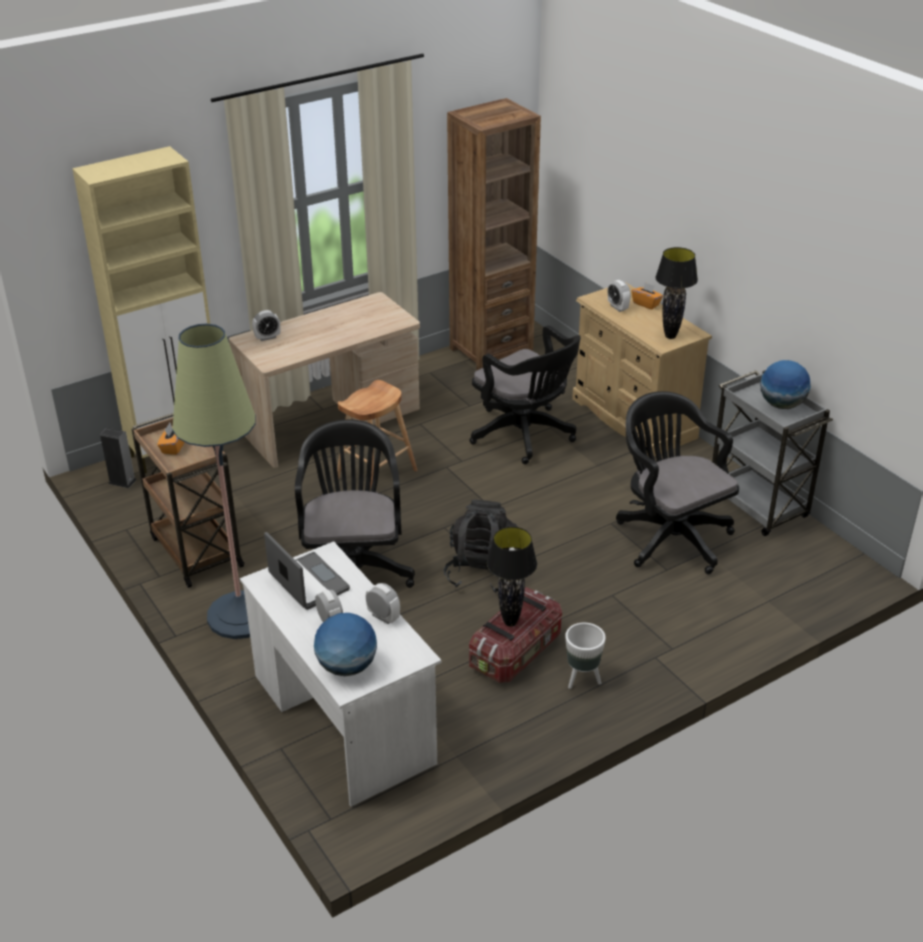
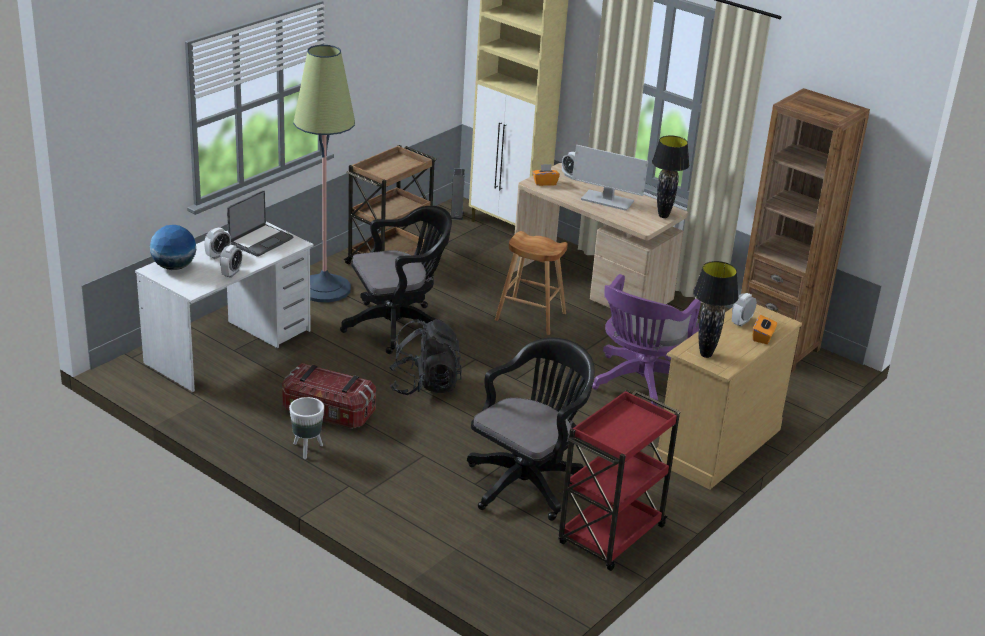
camera: 70 degrees right, 5 degrees down
(173, 447) = (391, 166): orange tissue box -> orange tissue box (545, 183)
(334, 329) = (606, 200): none -> monitor
(510, 622) = (324, 379): black table lamp -> black table lamp (663, 216)
(525, 436) = (640, 384): black office chair -> purple office chair
(758, 506) = (610, 536): grey cart -> red cart
(782, 405) = (627, 433): globe -> none

